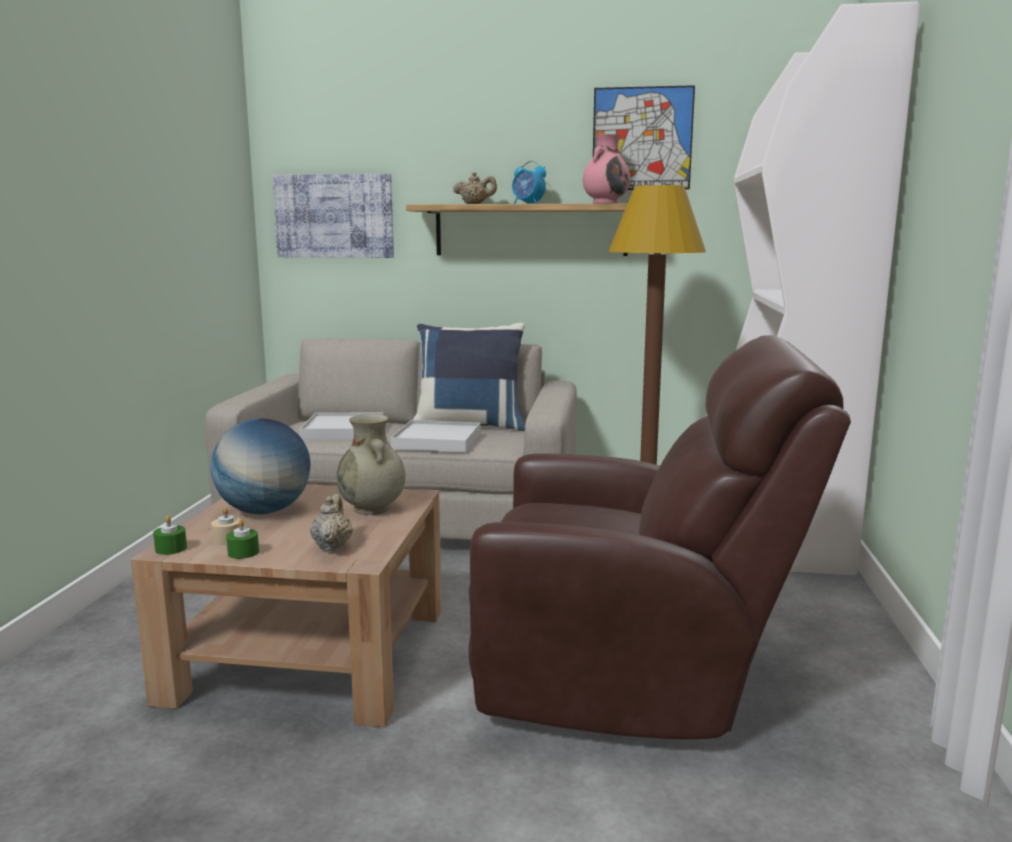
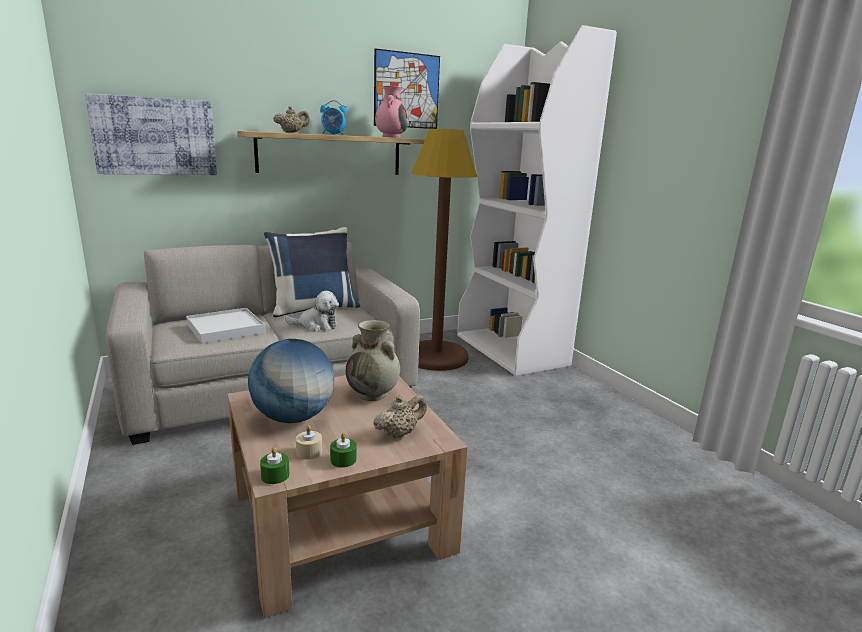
camera: 35 degrees left, 5 degrees up
(332, 546) = (399, 433): beige teapot -> beige teapot turned 90 degrees clockwise
(437, 440) = (316, 325): white tray -> plush toy
(633, 675) = (545, 460): brown armchair -> none

